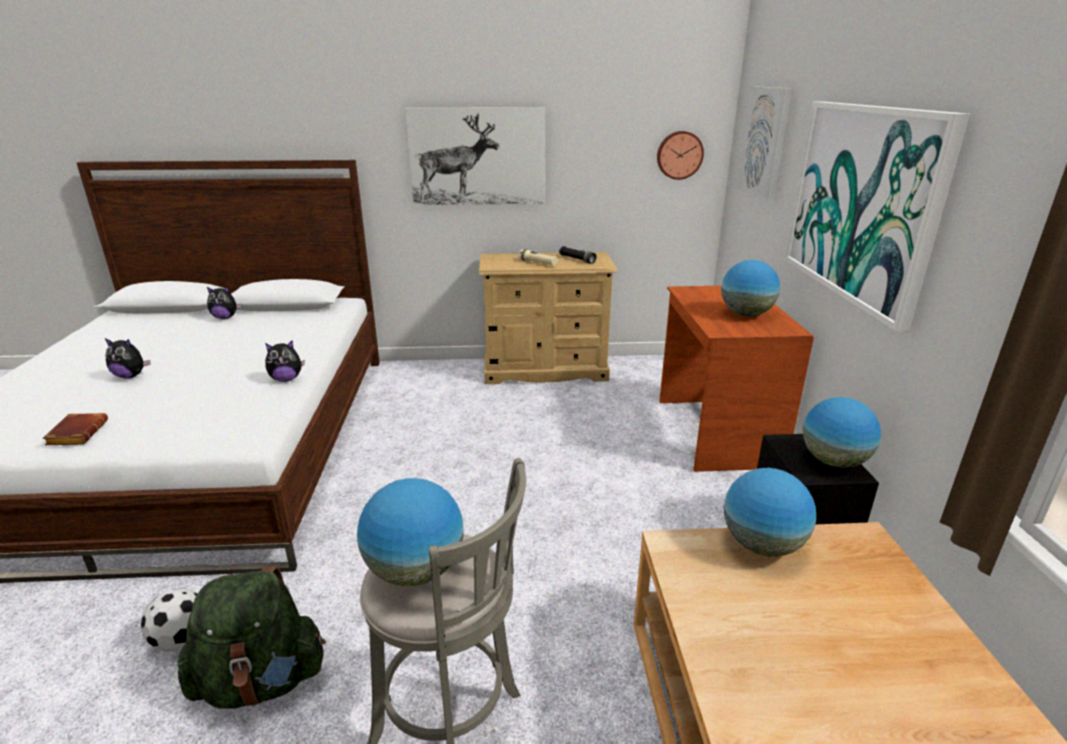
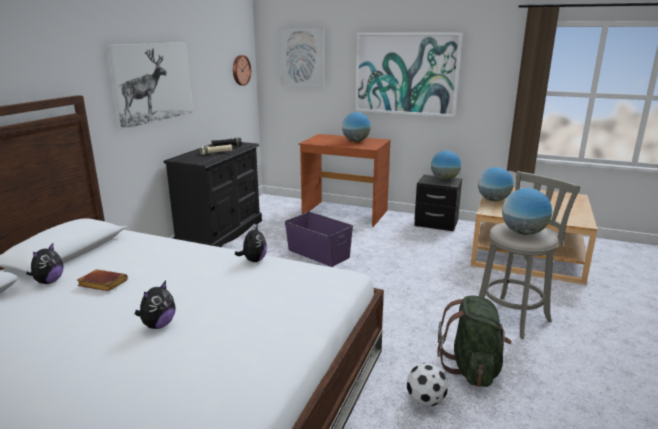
camera: 65 degrees left, 5 degrees down
(77, 433) = (267, 346): brown book -> brown book (101, 284)
(545, 370) = (221, 233): beige dresser -> black dresser
(546, 449) = (318, 253): none -> purple storage box

